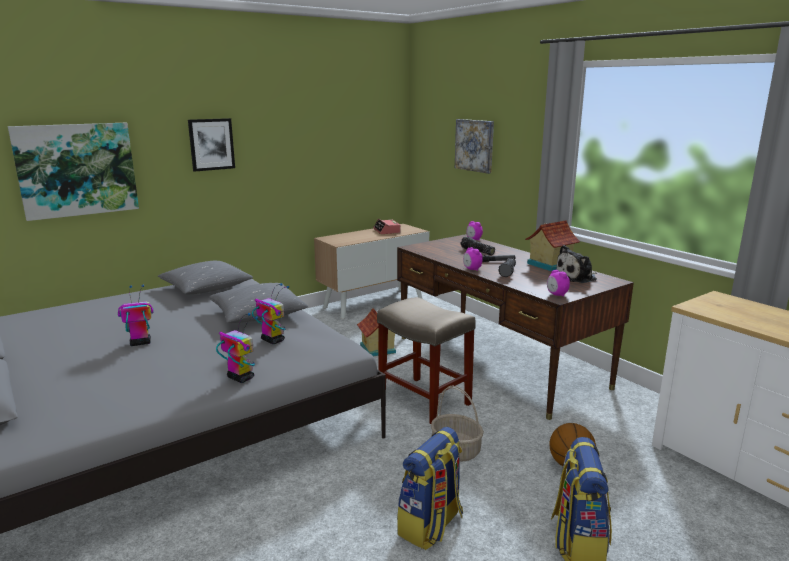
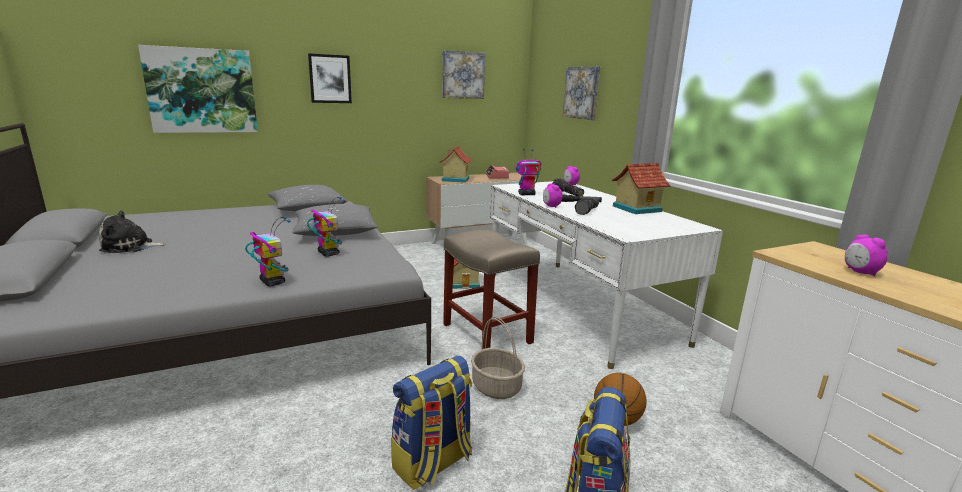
camera: 10 degrees right, 0 degrees up
(140, 343) = (210, 244): toy robot -> toy robot (526, 194)
(345, 128) = (463, 75): none -> picture
(346, 239) = (454, 179): none -> toy house
(498, 361) = (578, 306): brown desk -> white desk
(556, 294) = (628, 233): alarm clock -> alarm clock (860, 272)
(577, 277) = (660, 221): plush toy -> plush toy (130, 247)

